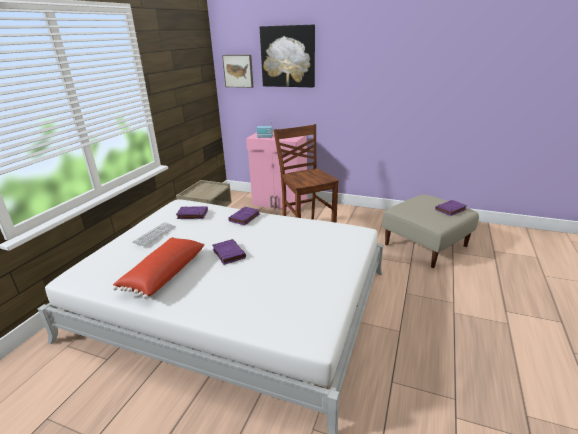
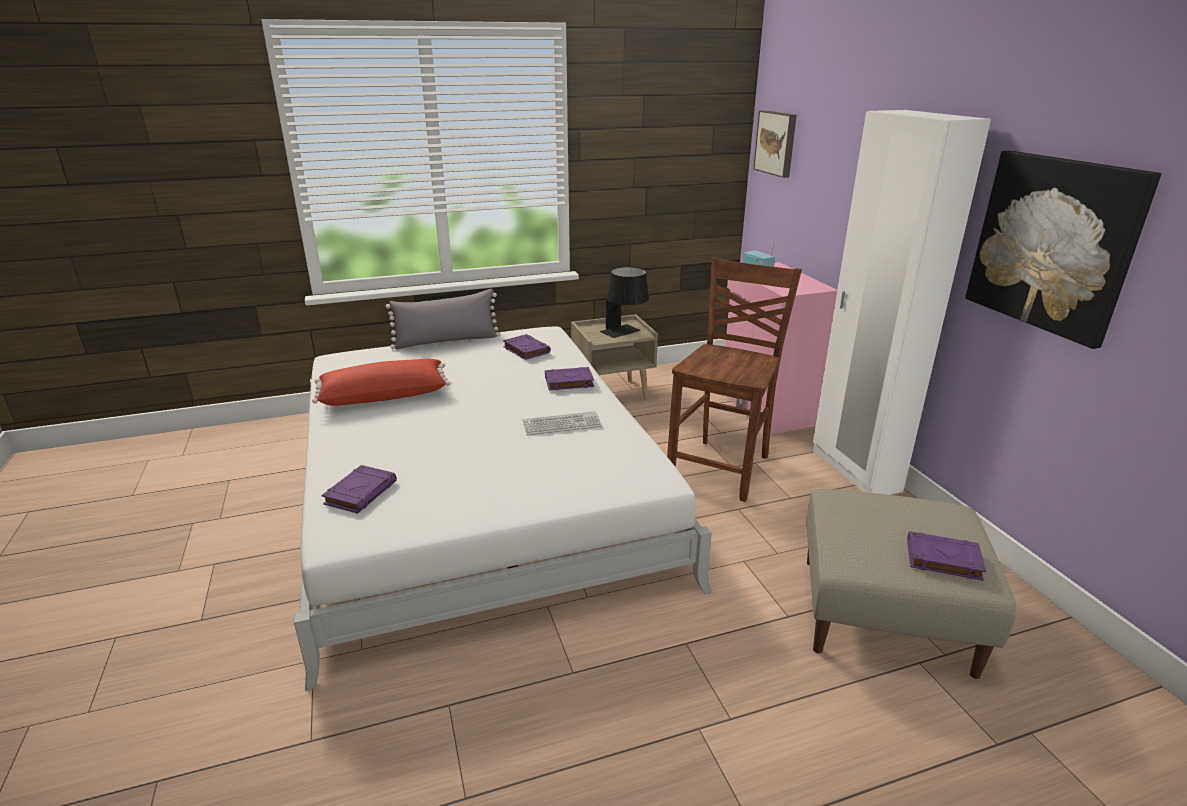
camera: 50 degrees right, 0 degrees up
(130, 232) = (447, 341): none -> grey pillow
(155, 235) = (454, 354): keyboard -> keyboard (562, 425)
(211, 189) = (625, 333): none -> black table lamp
(228, 253) = (464, 410): purple book -> purple book (361, 492)
(288, 56) = (843, 126): picture -> picture (1053, 244)
(344, 209) = (854, 470): none -> white wardrobe

